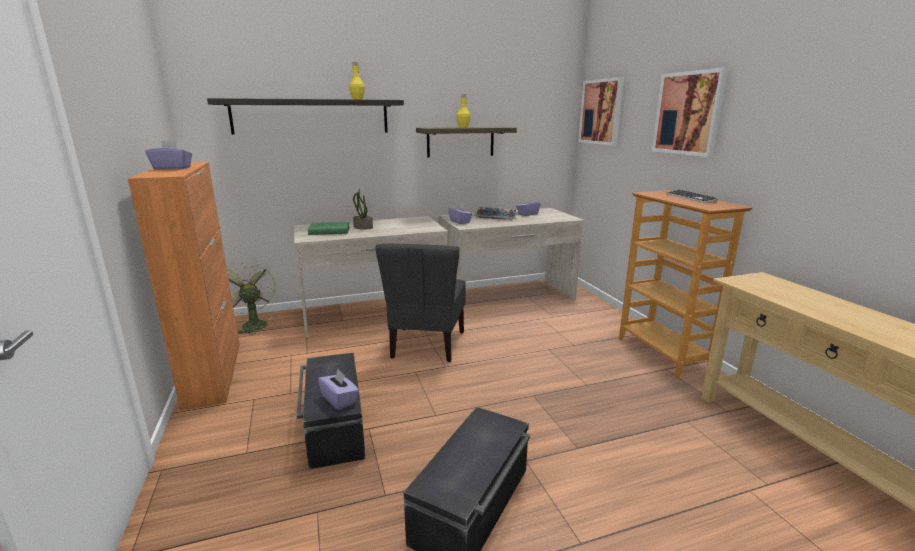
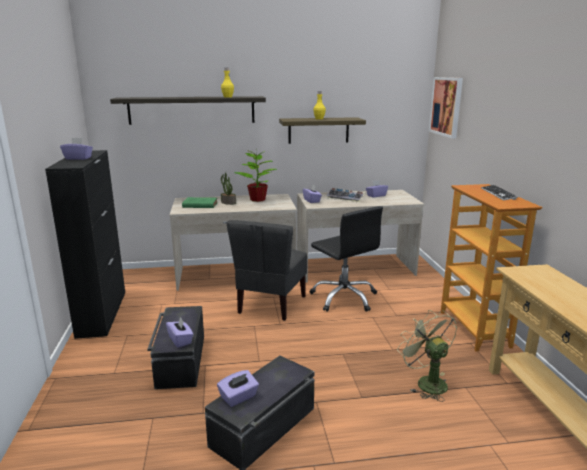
camera: 10 degrees right, 0 degrees up
(214, 373) = (102, 313): orange cabinet -> black cabinet
(252, 324) = (137, 277): green fan -> green fan (426, 382)
(397, 223) = (258, 199): none -> potted plant
(446, 472) = (238, 397): none -> purple tissue box
(508, 330) = (344, 298): none -> black office chair
(688, 113) = (504, 117): picture -> none

